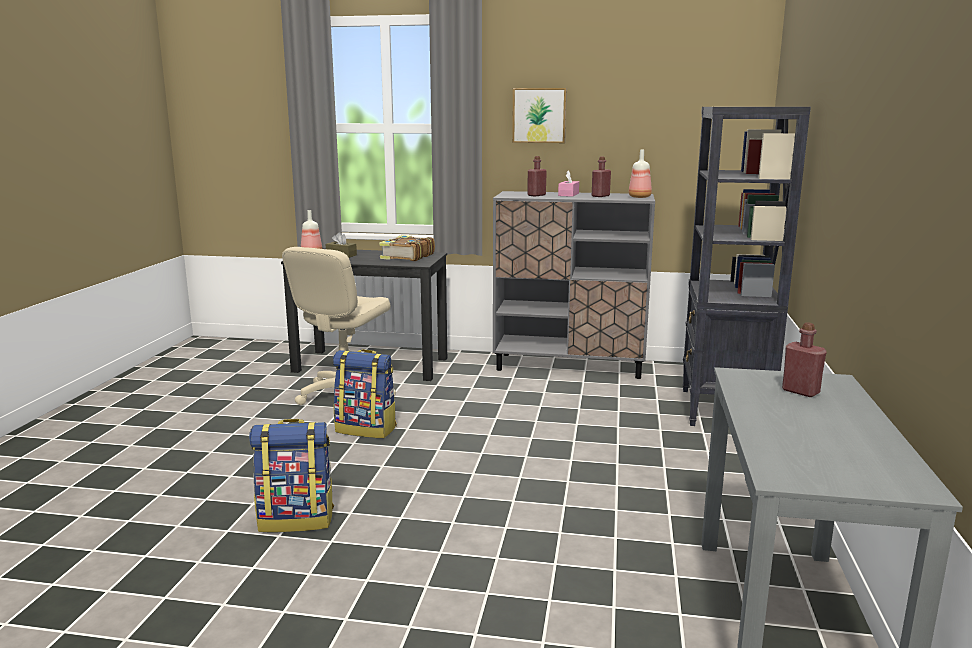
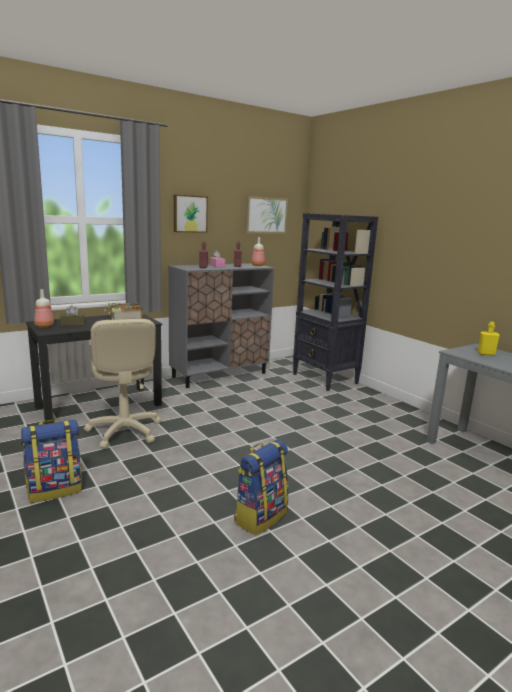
camera: 45 degrees left, 0 degrees up
(367, 429) = (185, 447): backpack -> backpack (55, 489)
(683, 113) = (266, 215): none -> picture
(800, 391) = (486, 354): red bottle -> yellow bottle

